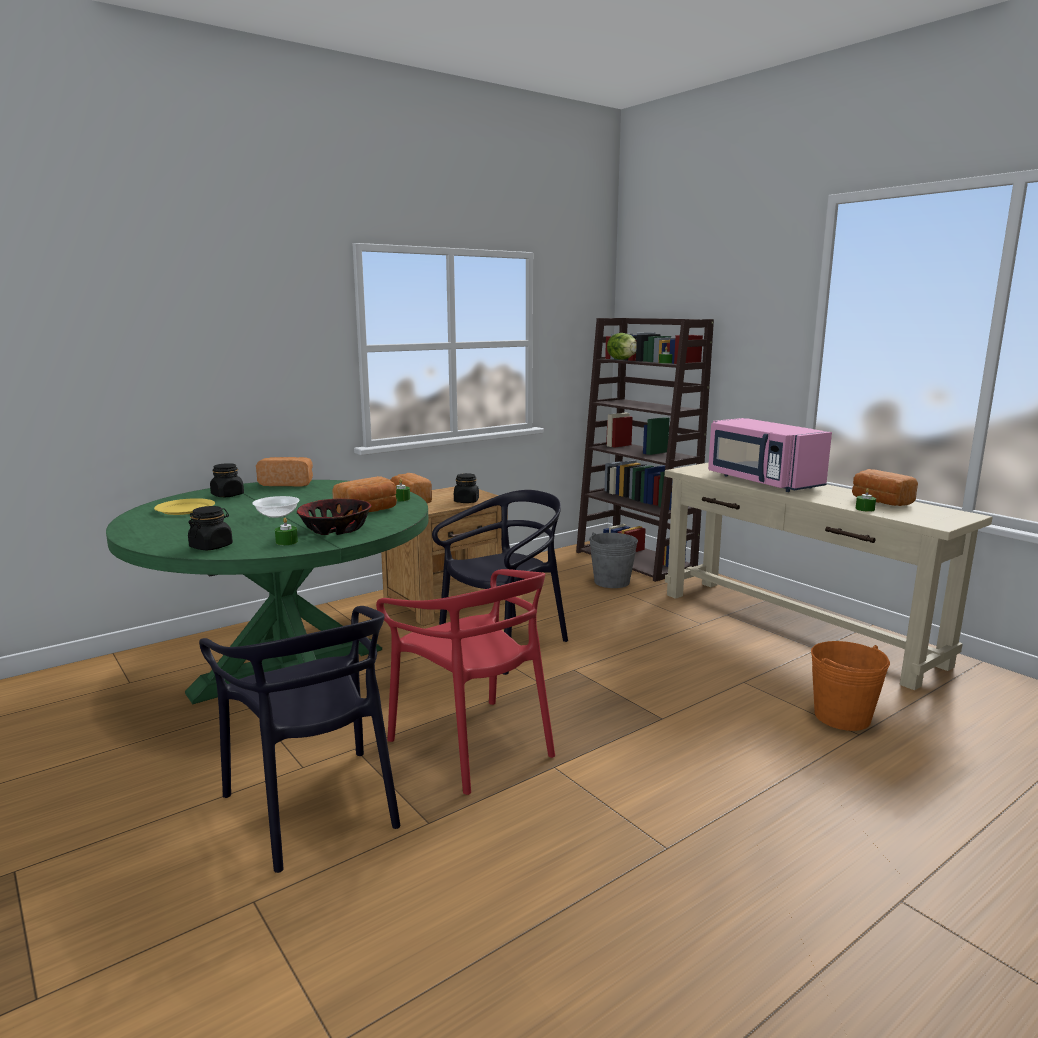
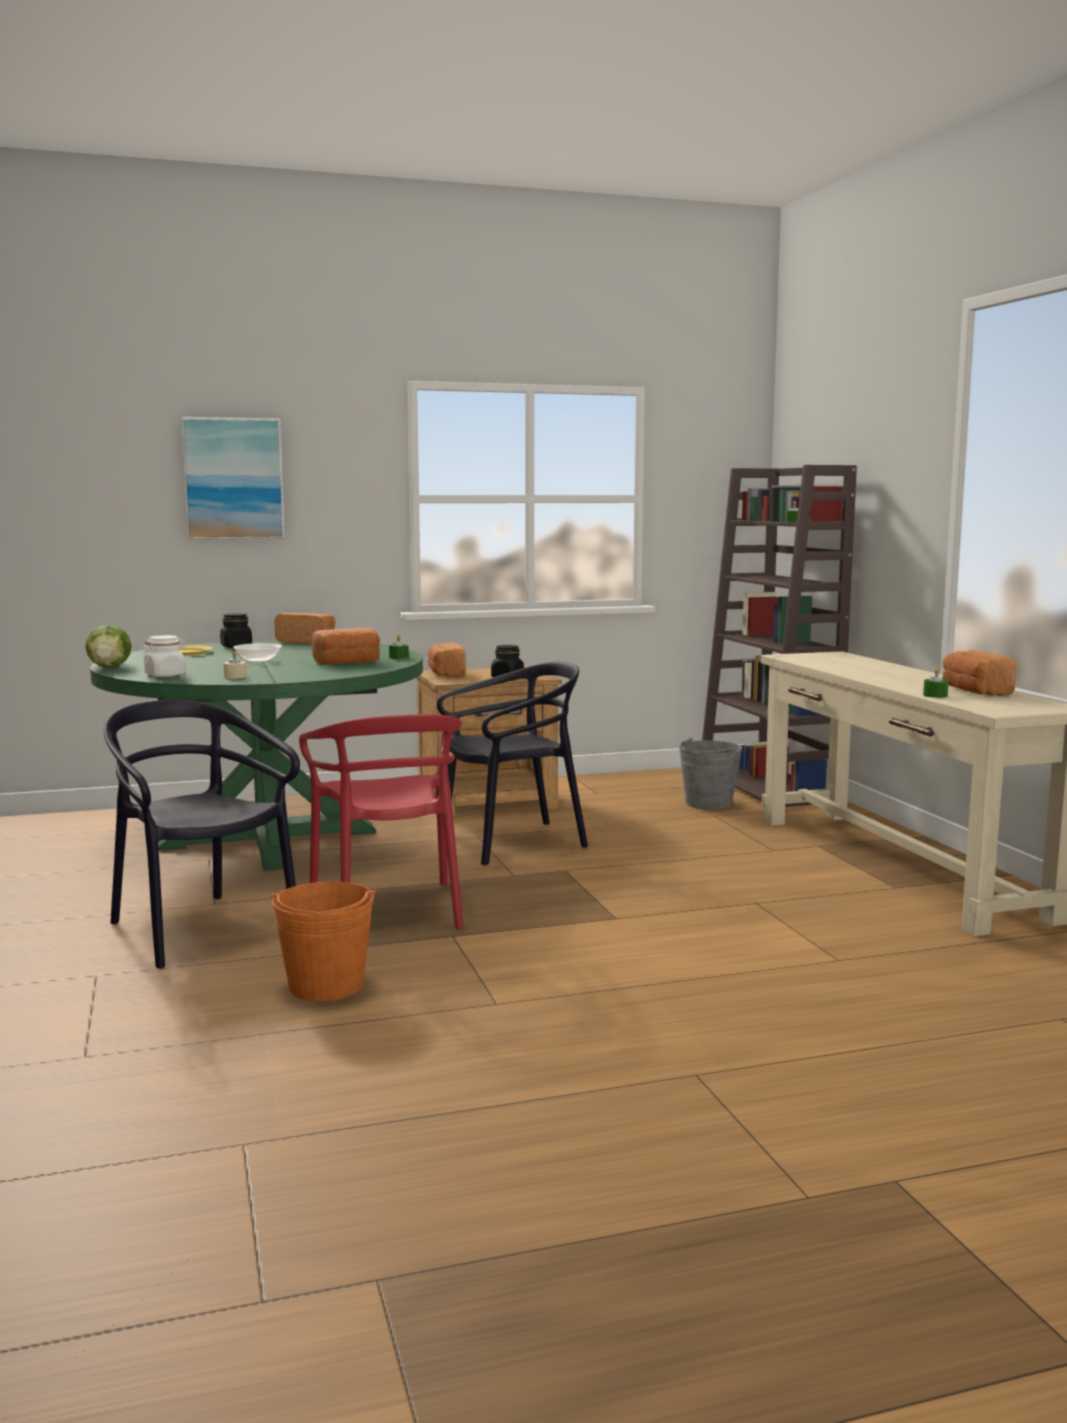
camera: 20 degrees right, 5 degrees down
(202, 334) = (233, 479): none -> picture
(211, 546) = (165, 675): black jar -> white jar
(286, 542) = (235, 677): green candle -> beige candle
(315, 807) = (200, 929): black chair -> black chair turned 150 degrees clockwise
(335, 529) = (293, 672): bowl -> none
(622, 359) = (757, 520): lettuce -> lettuce (109, 667)
(761, 482) = (861, 669): pink microwave -> none
(842, 717) = (838, 944): orange bucket -> orange bucket (326, 986)

